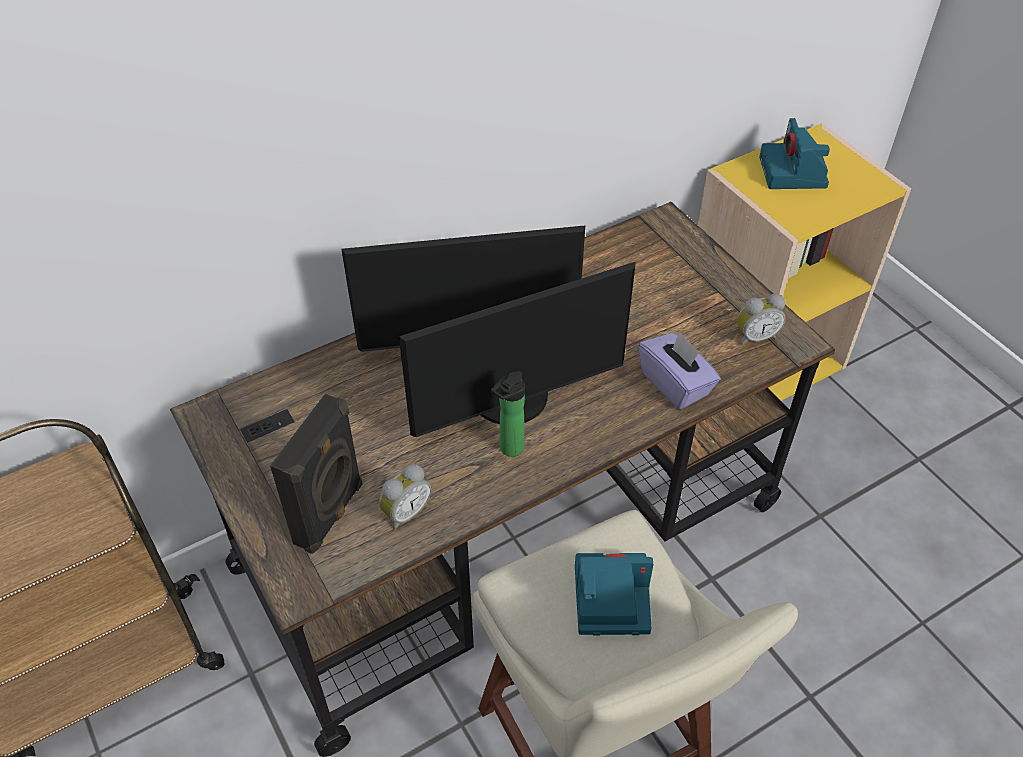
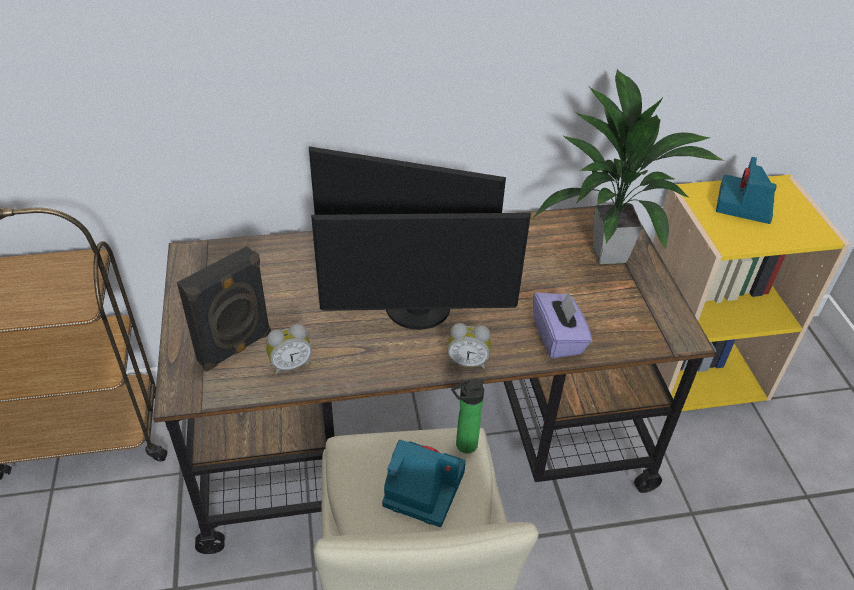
camera: 20 degrees right, 5 degrees down
(509, 450) = (395, 345): bottle -> bottle (463, 446)
(679, 268) = (609, 253): none -> potted plant
(755, 337) = (647, 322): alarm clock -> alarm clock (467, 362)

